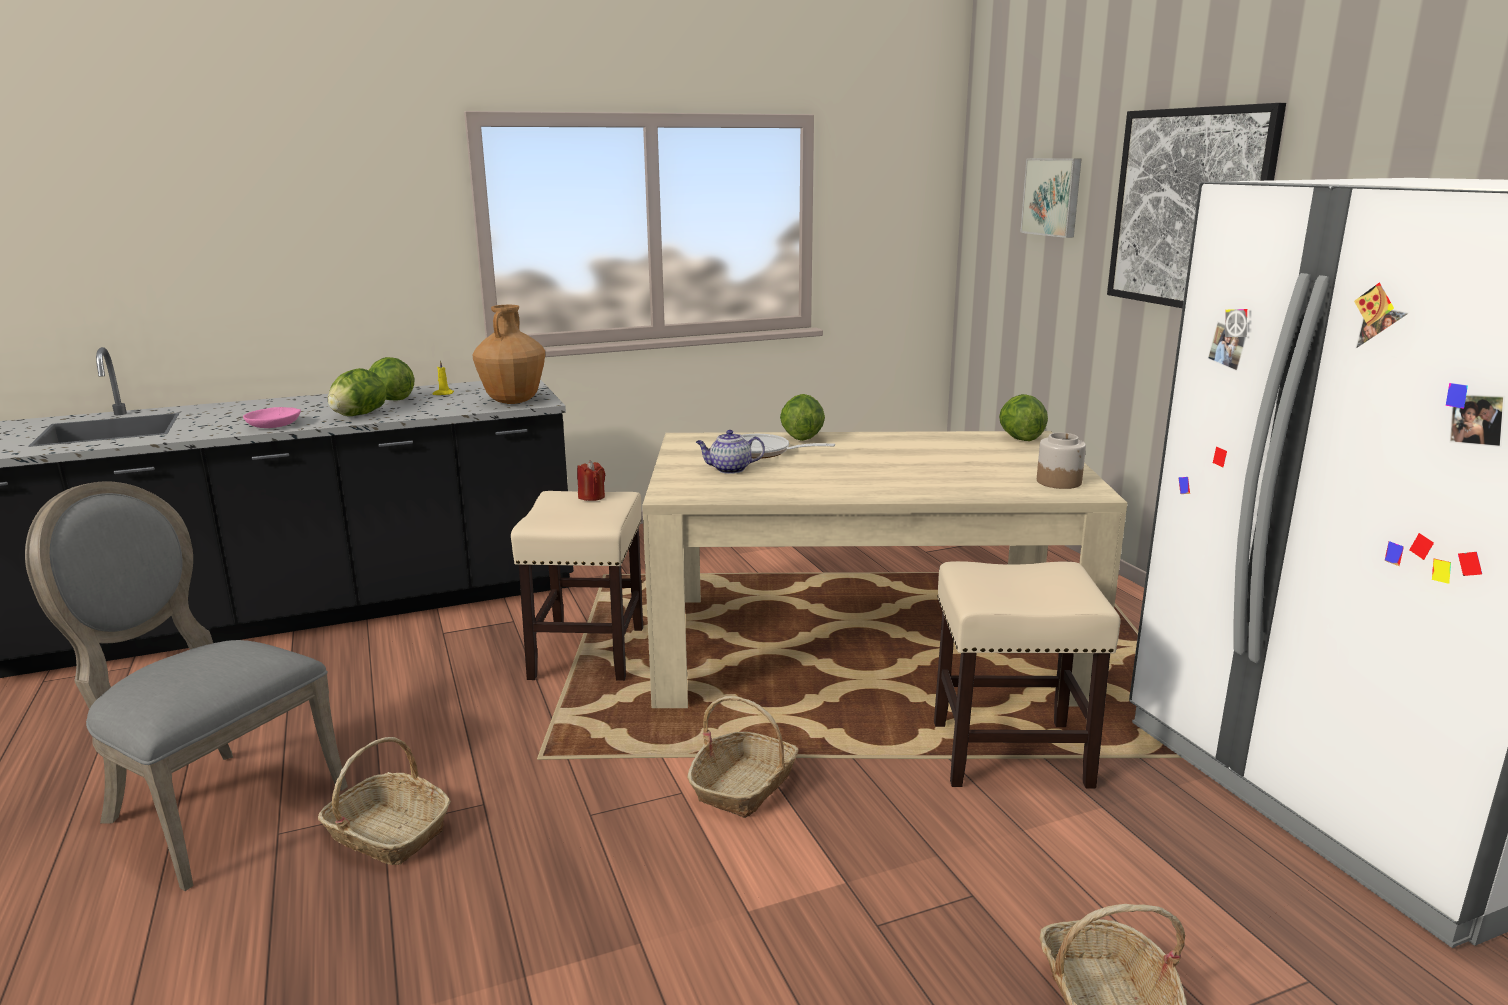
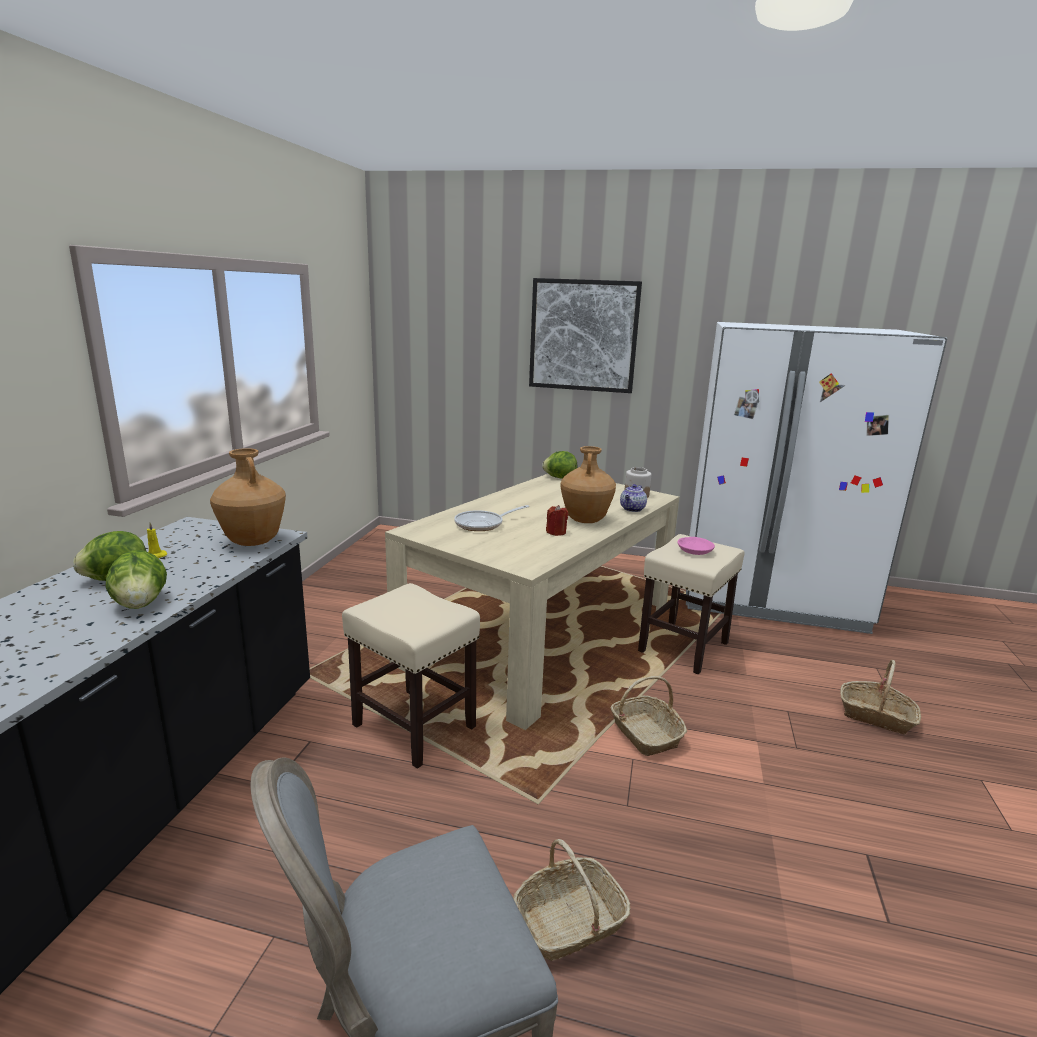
camera: 55 degrees left, 0 degrees up
(275, 425) = (72, 649): pink bowl -> pink bowl (694, 551)
(591, 497) = (395, 598): red candle -> red candle (556, 532)
(729, 469) = (501, 540): teapot -> teapot (632, 509)
(801, 438) = (472, 509): lettuce -> none
(881, 483) = (585, 520): none -> brown vase
(1053, 197) = (469, 327): picture -> none

